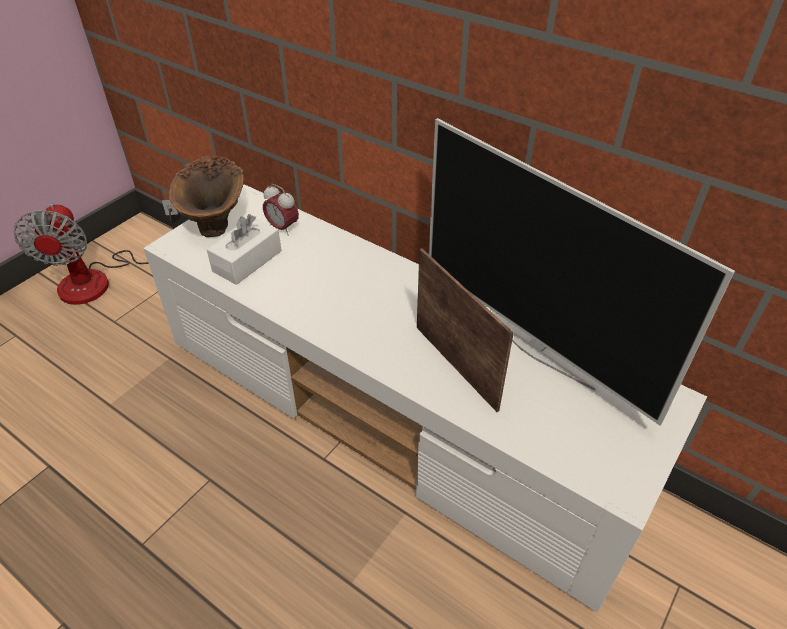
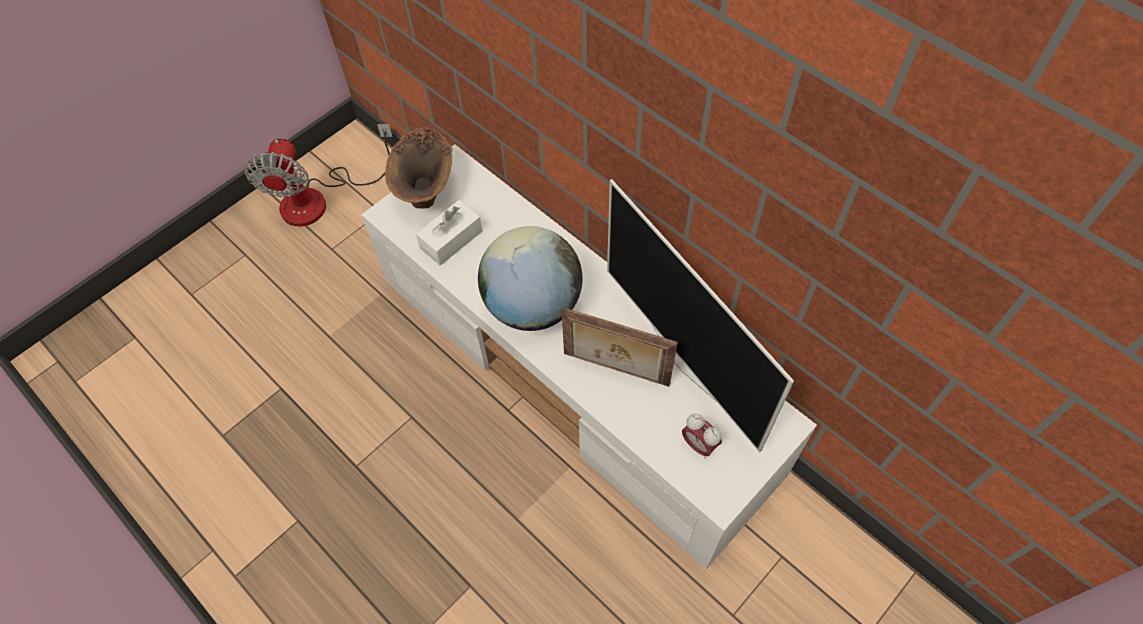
camera: 10 degrees right, 15 degrees up
(282, 228) = (486, 204): alarm clock -> alarm clock (698, 445)
(348, 312) = (532, 305): none -> globe
(457, 365) = (615, 370): picture frame -> picture frame turned 135 degrees clockwise

